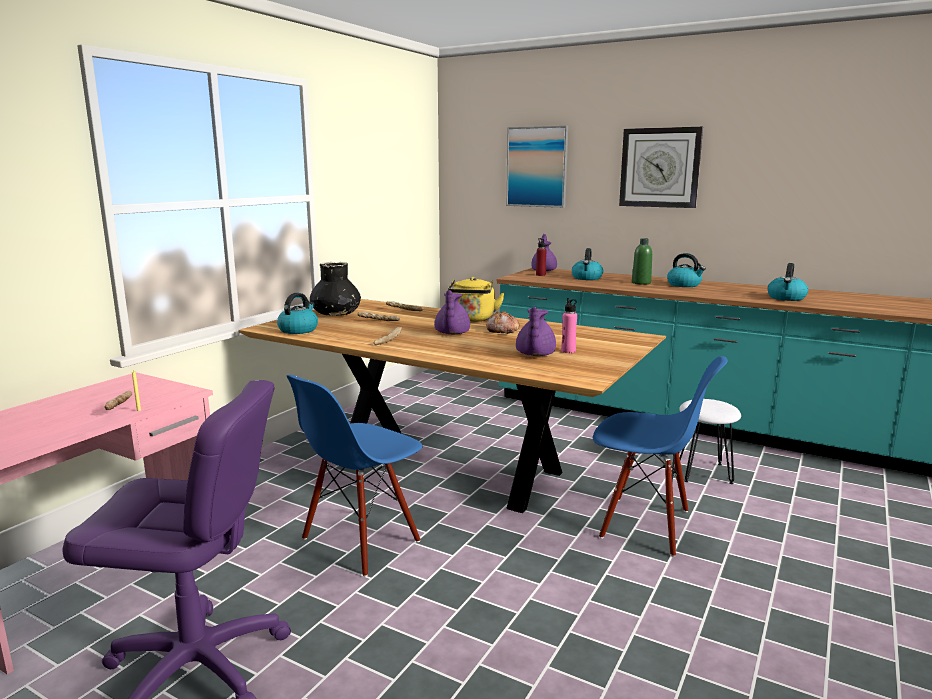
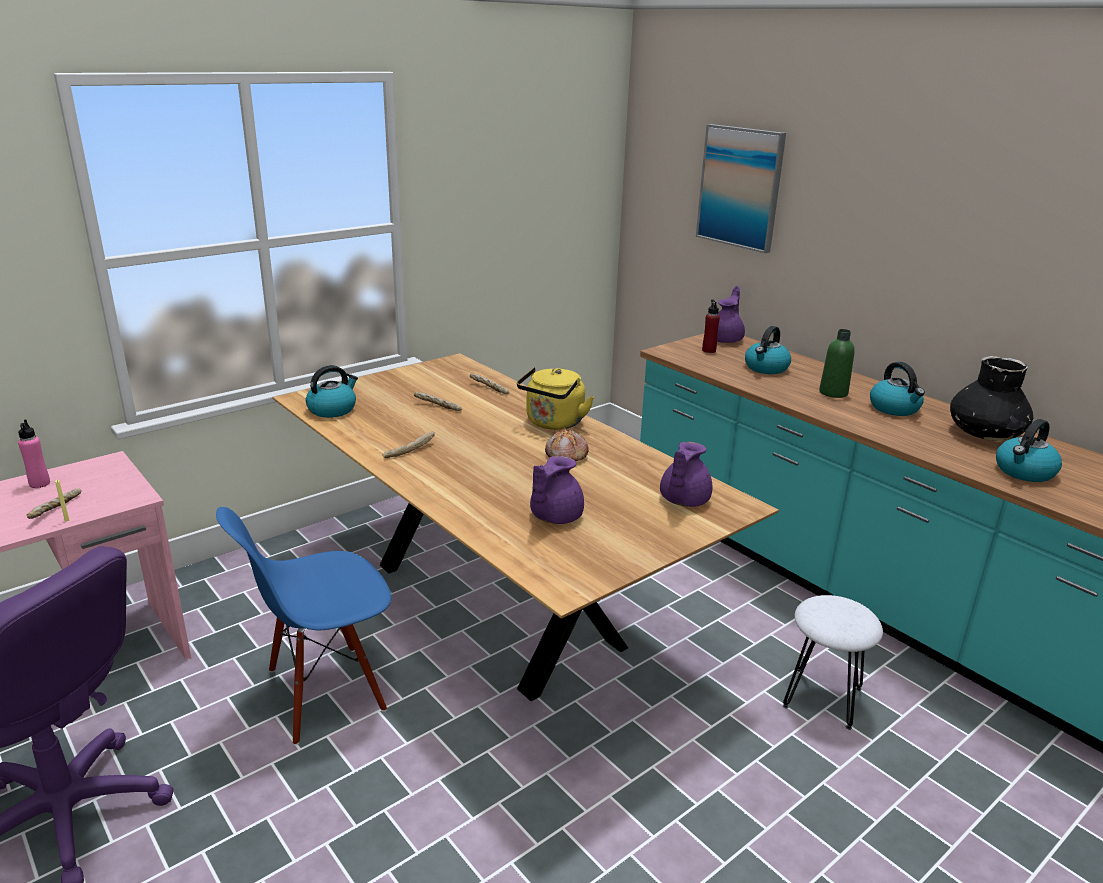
camera: 20 degrees right, 10 degrees up
(335, 314) = (402, 384): black vase -> black vase (984, 434)
(451, 333) = (497, 449): purple teapot -> purple teapot (682, 500)
(568, 351) = (605, 518): pink bottle -> pink bottle (39, 483)
(645, 525) = (671, 765): blue chair -> none
(660, 167) = (903, 217): wall clock -> none

